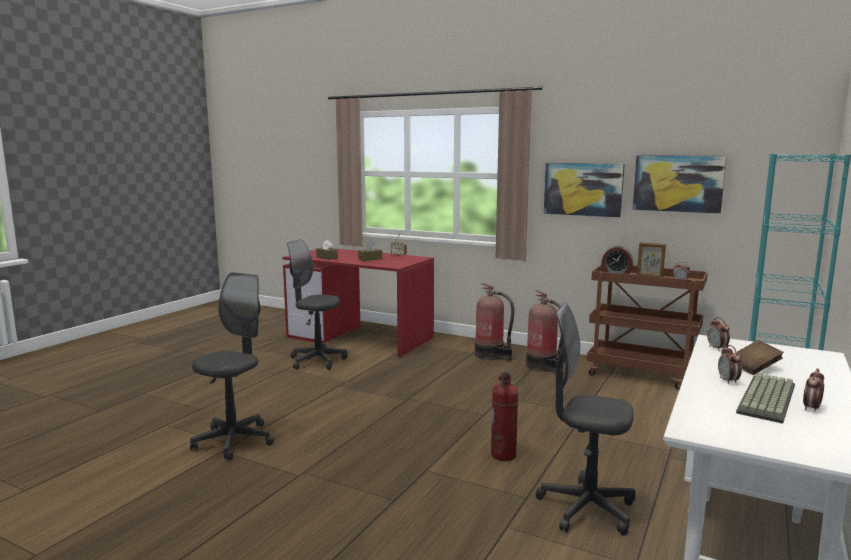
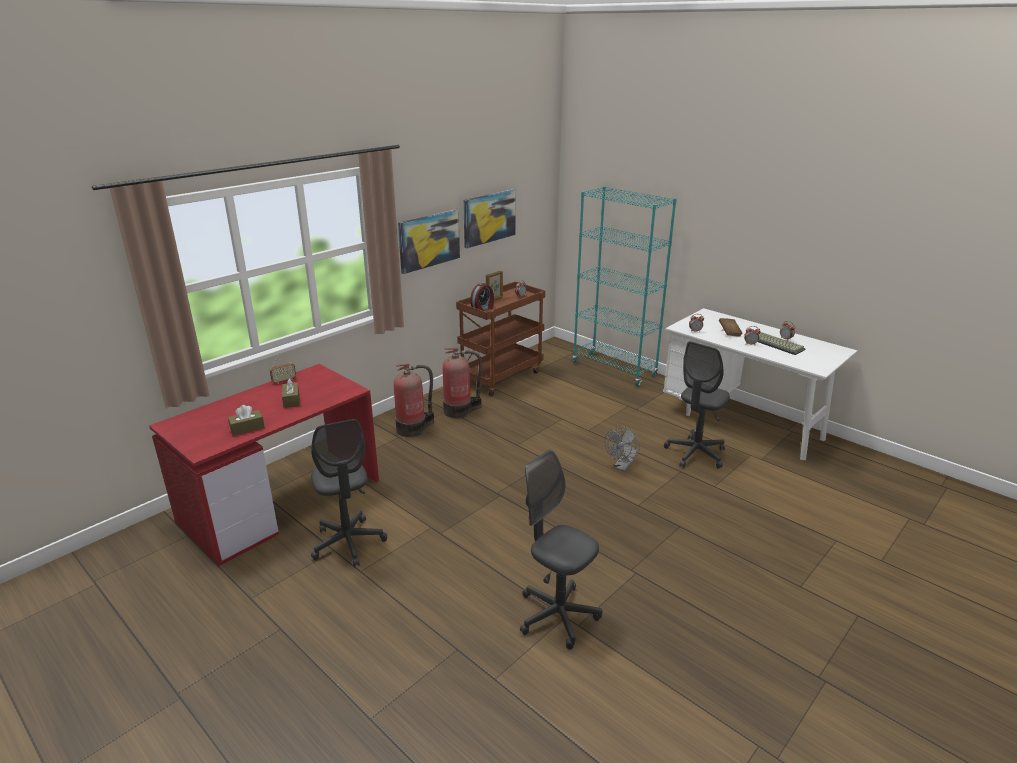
camera: 75 degrees left, 15 degrees up
(317, 361) = (348, 543): grey office chair -> grey office chair turned 60 degrees counterclockwise
(504, 455) = (621, 467): fire extinguisher -> grey fan

